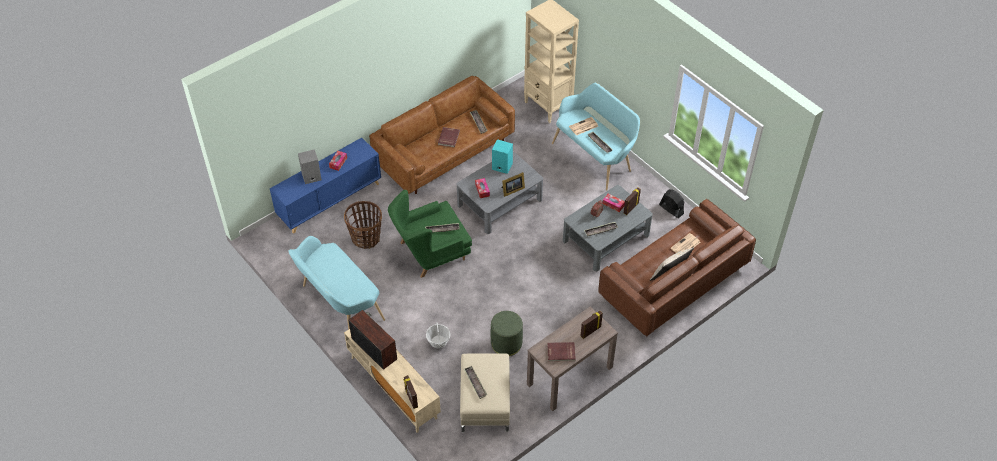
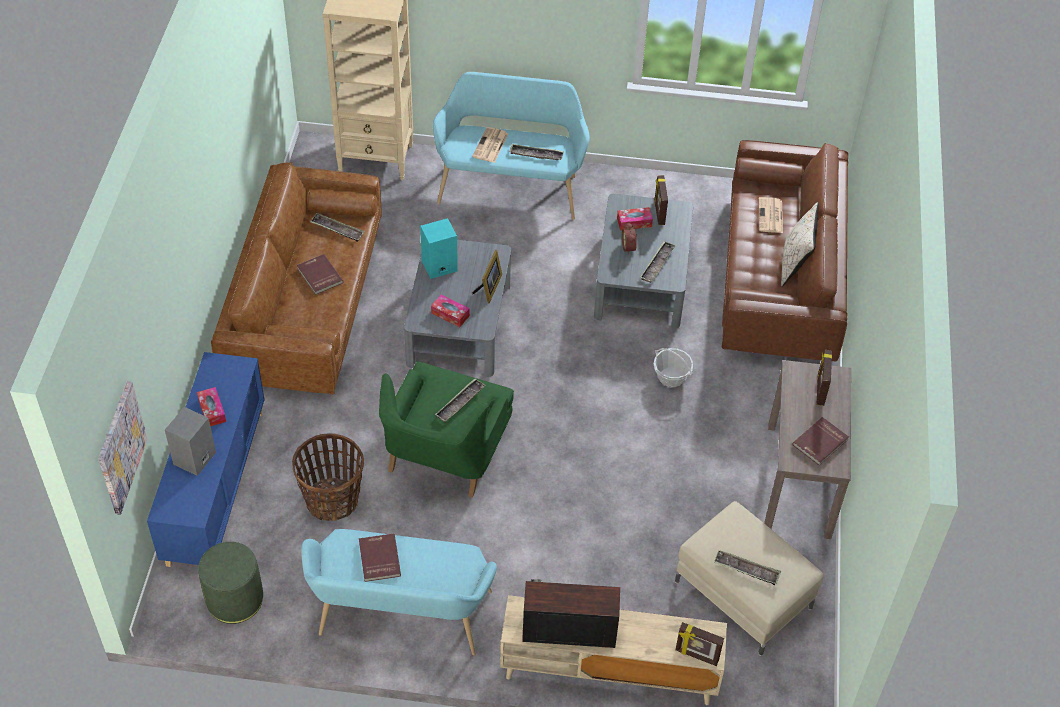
camera: 45 degrees left, 0 degrees up
(258, 143) = (120, 447): none -> picture
(335, 265) = (378, 559): none -> red book
(438, 341) = (595, 564): basket -> basket (671, 377)
(506, 343) = (680, 499): green ottoman -> green ottoman (235, 599)
(671, 209) = (674, 192): black fan -> none

